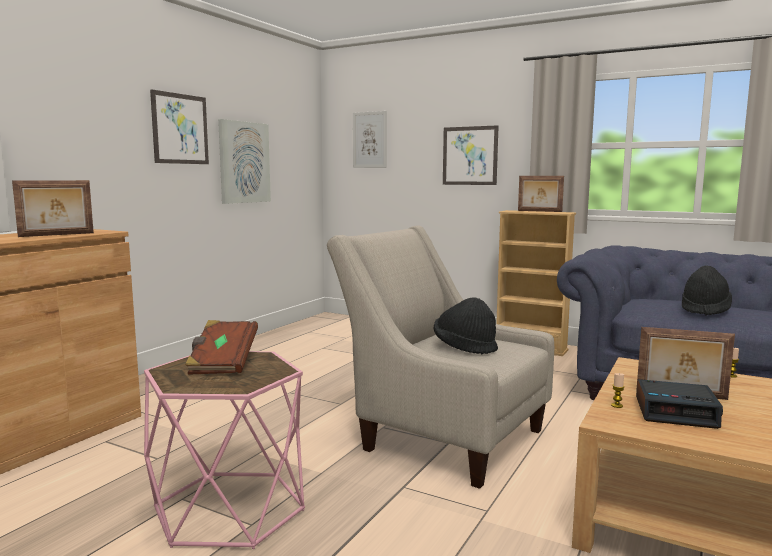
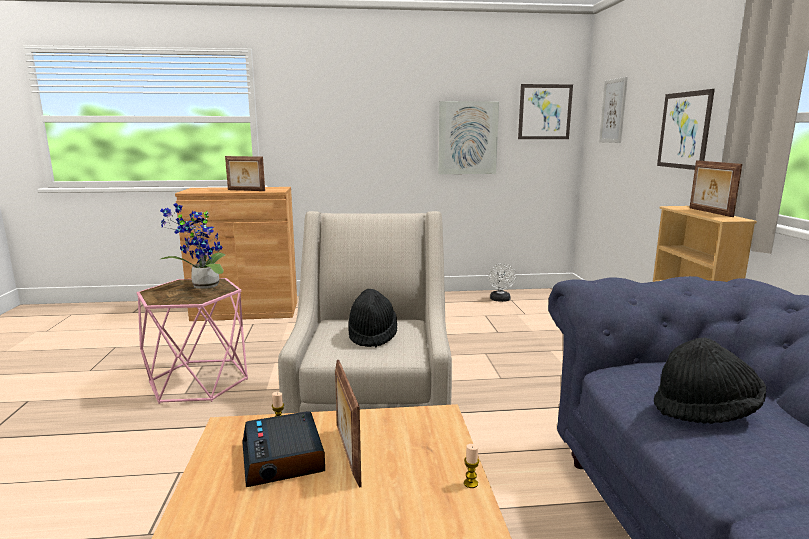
camera: 55 degrees right, 5 degrees up
(180, 129) = (397, 112): picture -> picture (545, 112)
(222, 363) = (202, 287): brown book -> potted plant
(301, 334) = (500, 300): none -> white fan

